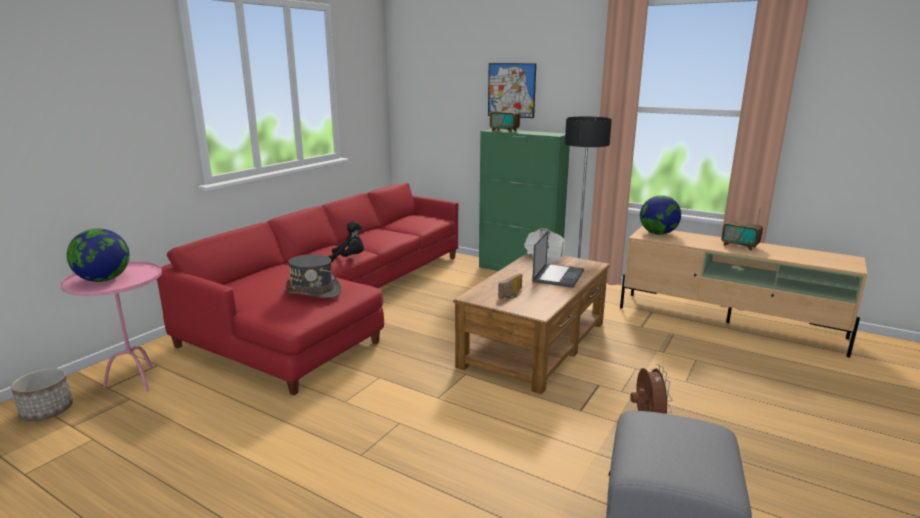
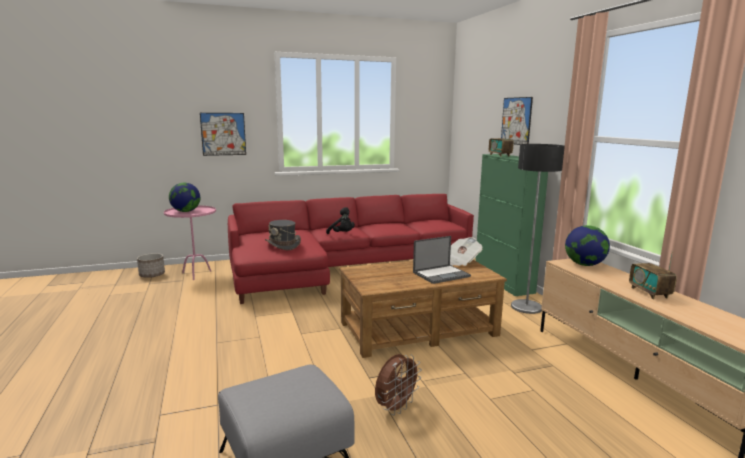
camera: 40 degrees right, 5 degrees down
(112, 132) = (223, 134): none -> picture
(512, 294) = (380, 275): radio -> none

